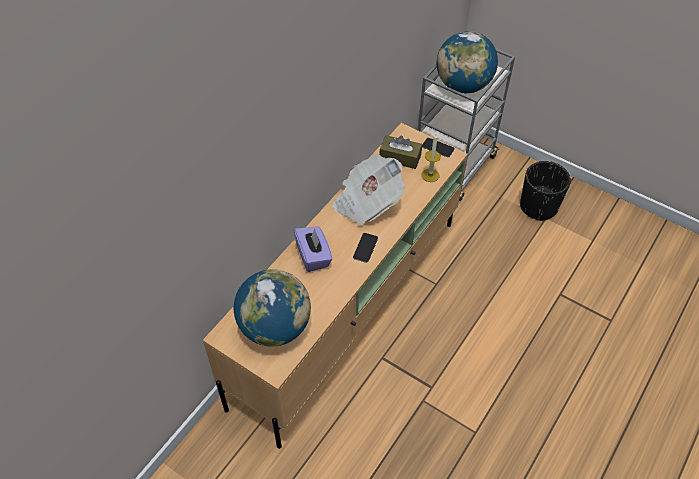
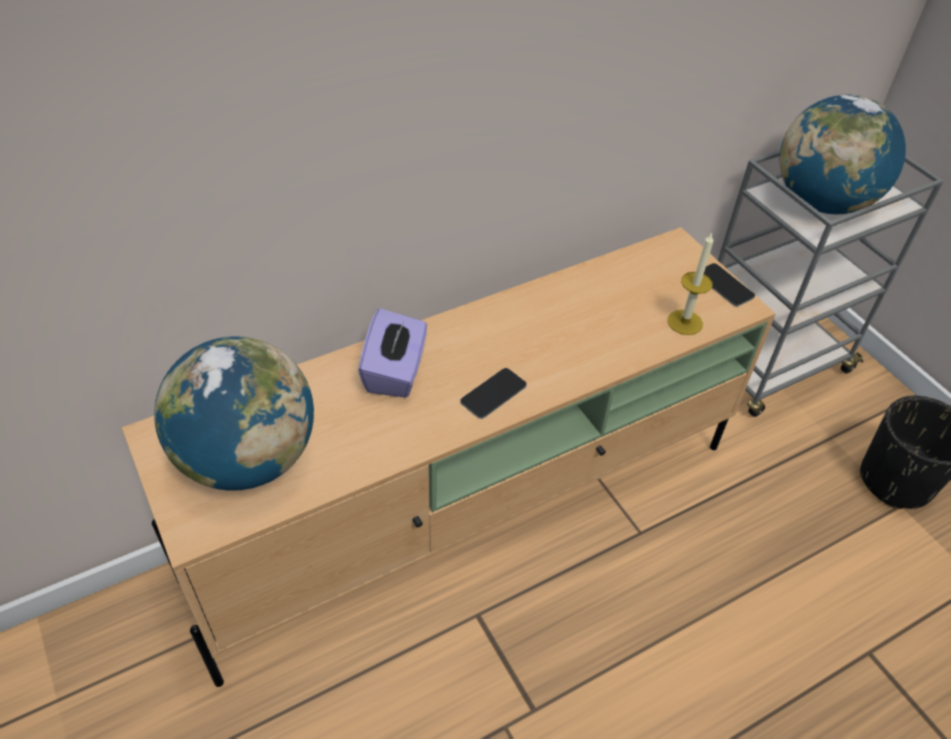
camera: 25 degrees right, 5 degrees down
(367, 202) = (544, 323): newspaper -> none
(400, 157) = (646, 277): brown tissue box -> none

